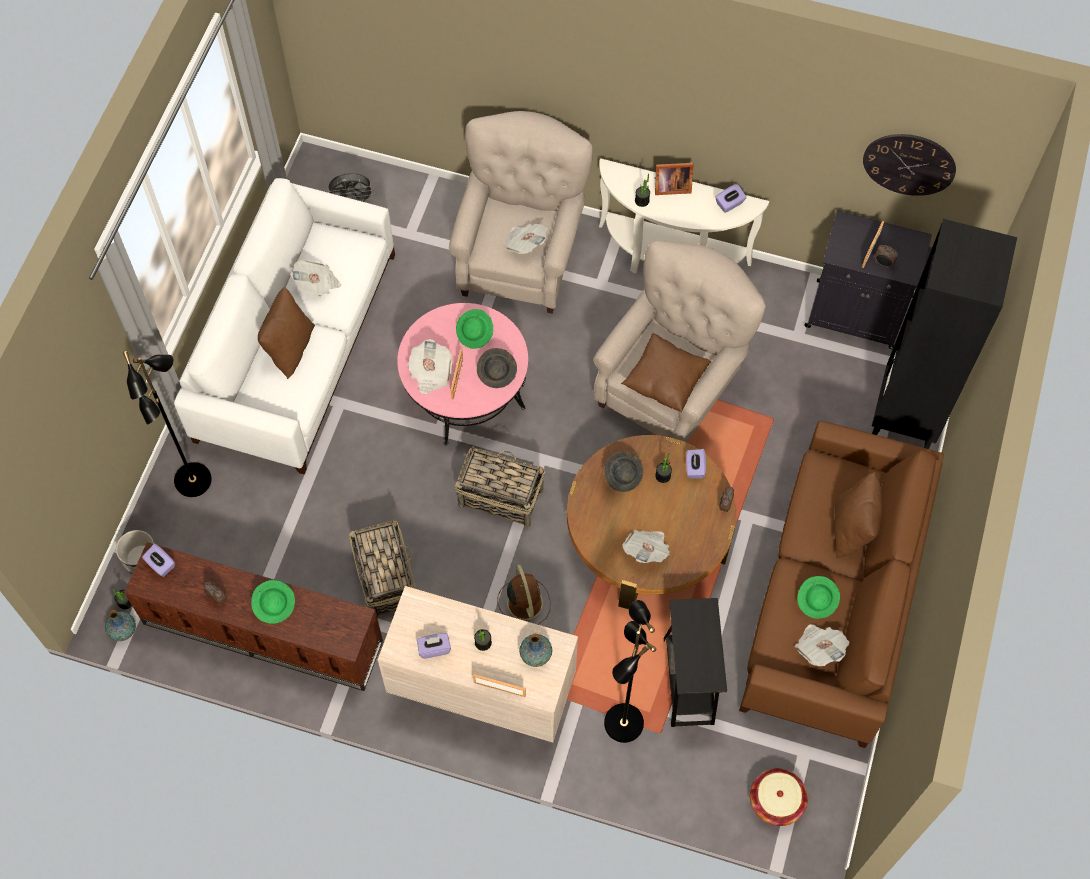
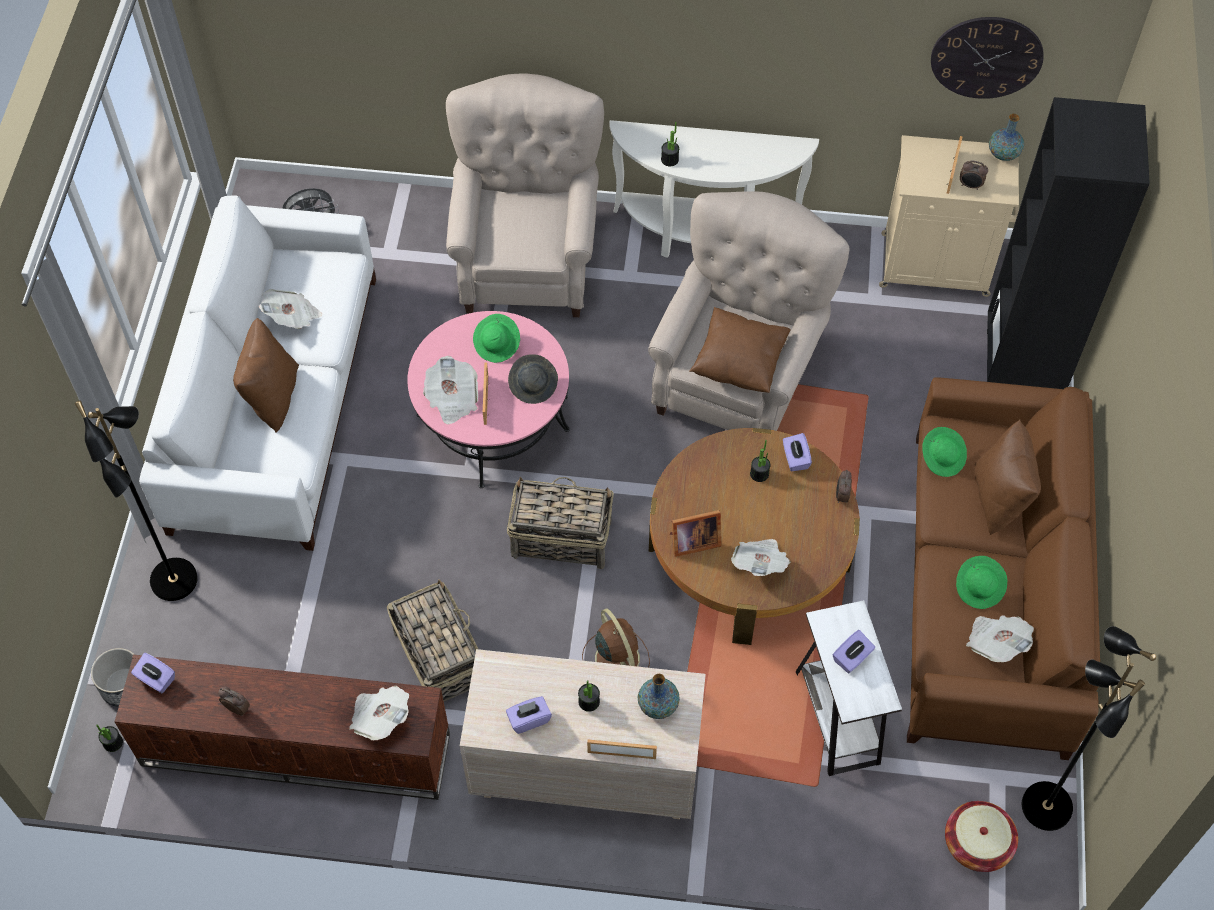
camera: 10 degrees left, 5 degrees down
(123, 630) = (115, 778): vase -> vase (1003, 154)
(275, 605) = (312, 704): green hat -> green hat (942, 457)
(525, 244) = (537, 233): newspaper -> newspaper (380, 718)
(622, 722) = (768, 781): black floor lamp -> black floor lamp (1044, 806)
(623, 475) = (711, 481): grey hat -> none
(670, 187) = (700, 140): picture frame -> picture frame (692, 542)
(688, 681) = (837, 717): black side table -> white side table
(729, 204) = (774, 148): purple tissue box -> purple tissue box (852, 658)
(857, 315) = (937, 265): black cabinet -> beige cabinet

